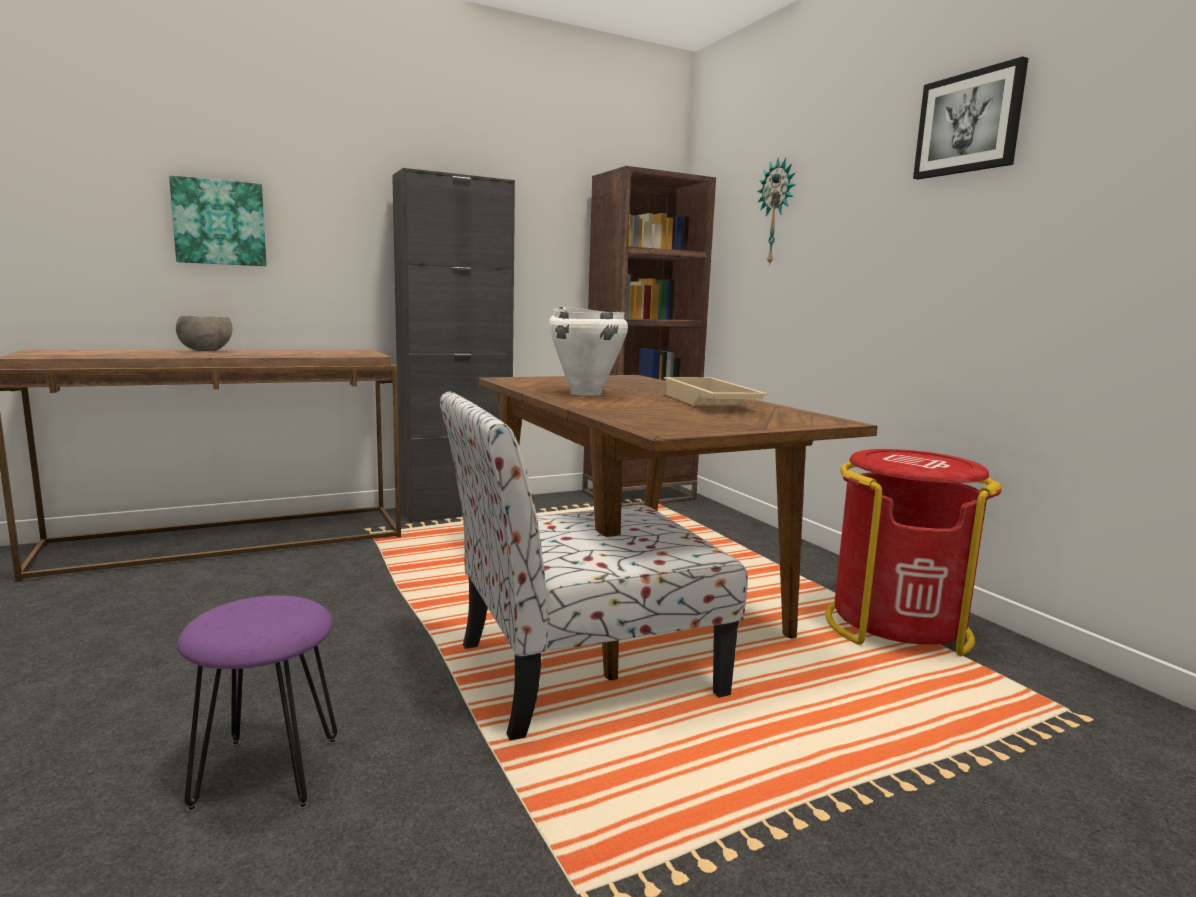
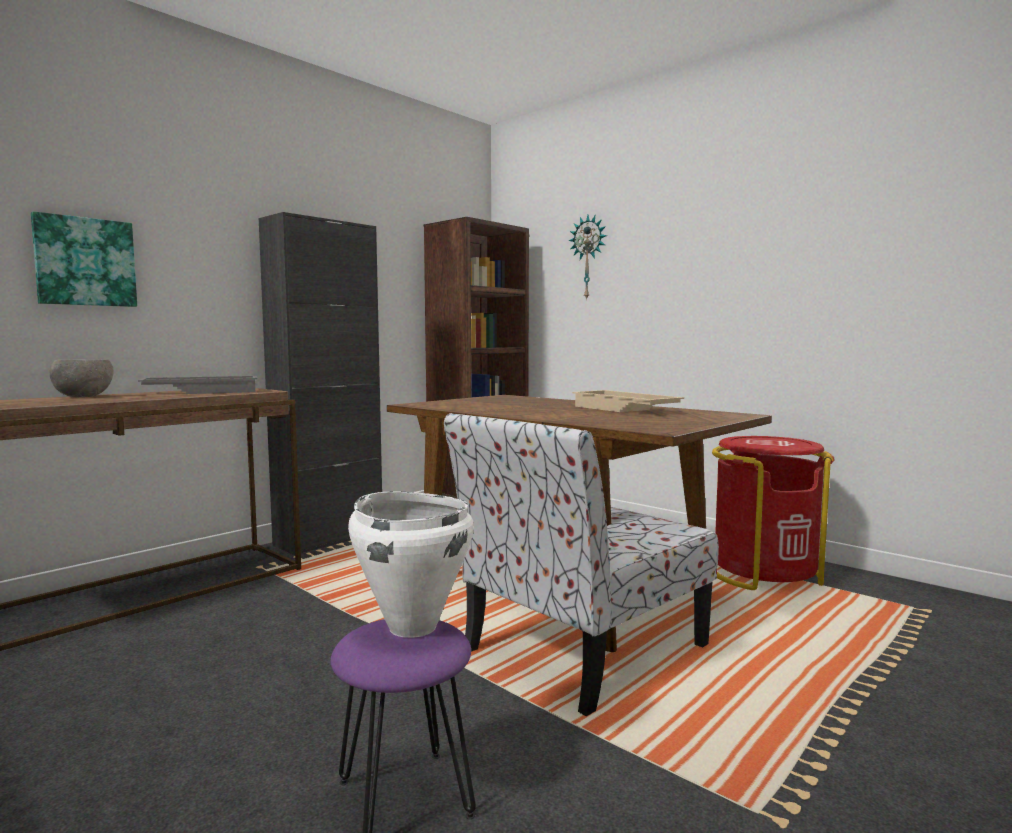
camera: 20 degrees left, 5 degrees down
(314, 352) = (202, 392): none -> grey tray
(586, 393) = (516, 410): white cooking pot -> white cooking pot (412, 626)
(969, 123) = (757, 194): picture -> none

